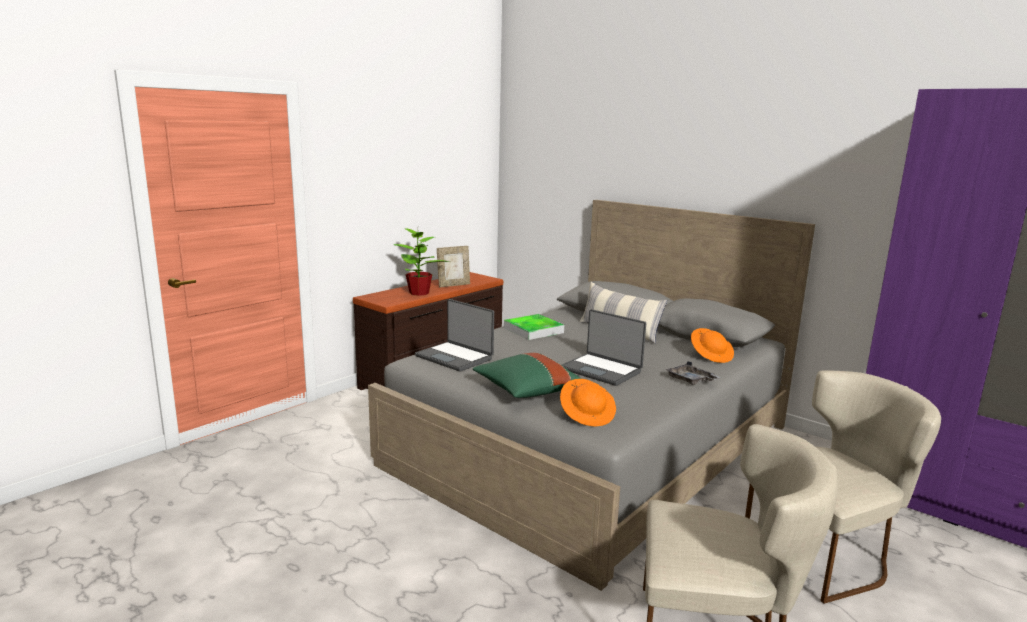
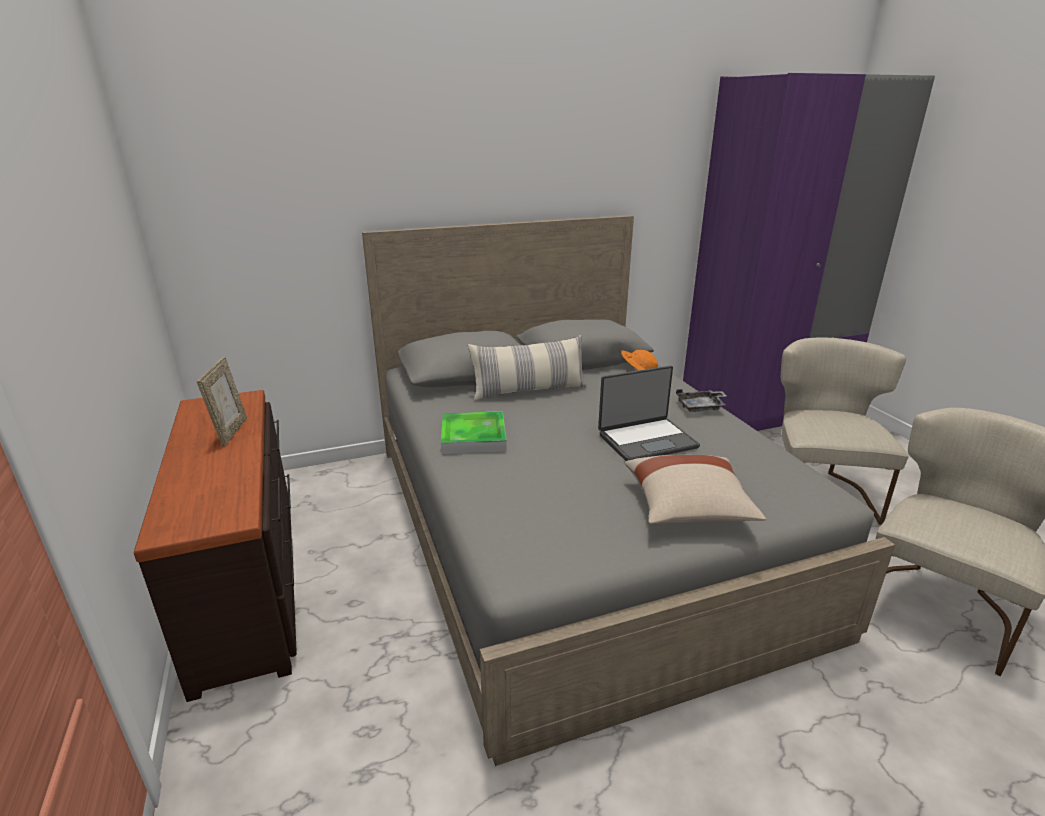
camera: 60 degrees left, 10 degrees up
(419, 293) = (225, 472): potted plant -> none
(455, 357) = (528, 527): laptop -> none
(526, 391) = (688, 508): green pillow -> beige pillow
(587, 415) = (778, 492): orange hat -> none

